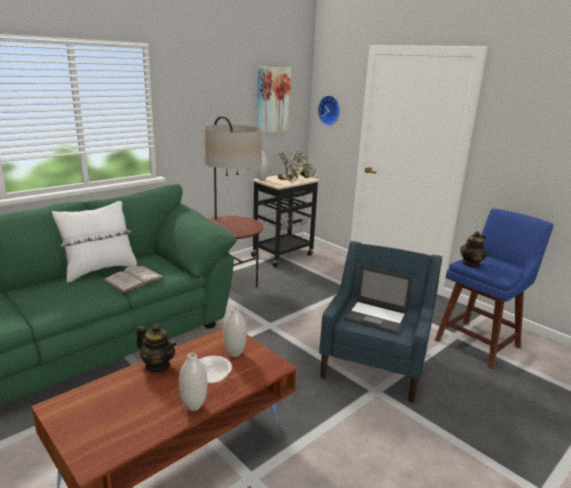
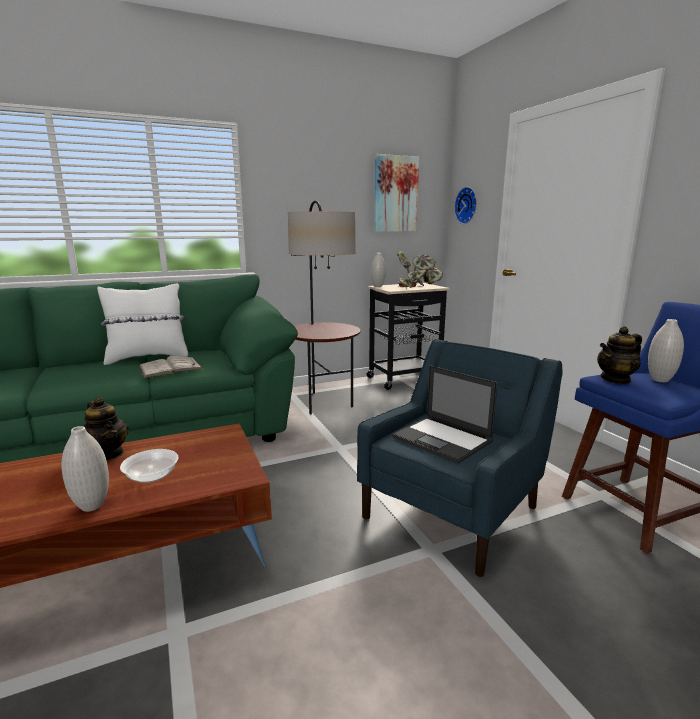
camera: 20 degrees right, 5 degrees down
(234, 353) = (208, 454): white vase -> white vase (660, 380)

